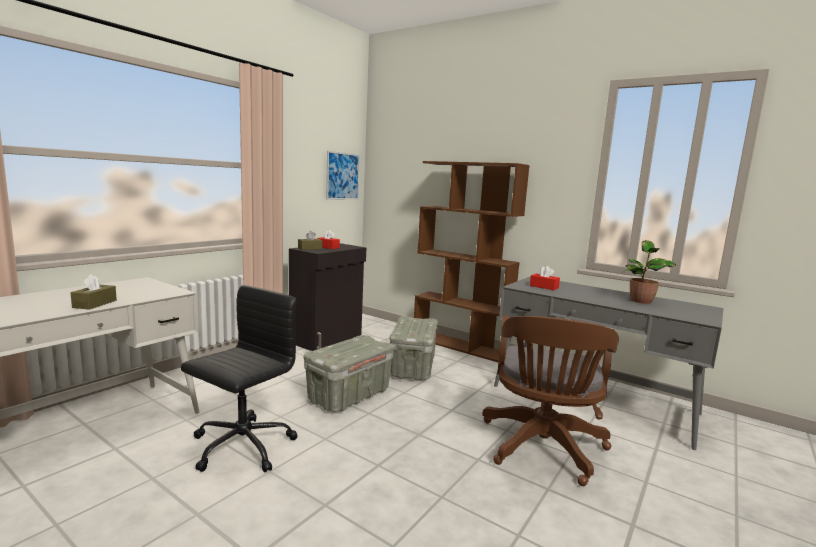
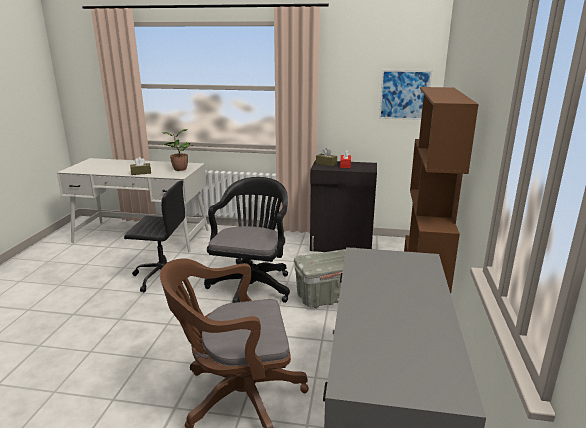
camera: 65 degrees right, 10 degrees up
(349, 395) = (252, 286): grey storage box -> black office chair
(544, 287) = (384, 266): red tissue box -> none
(642, 301) = (404, 333): potted plant -> potted plant (179, 169)

